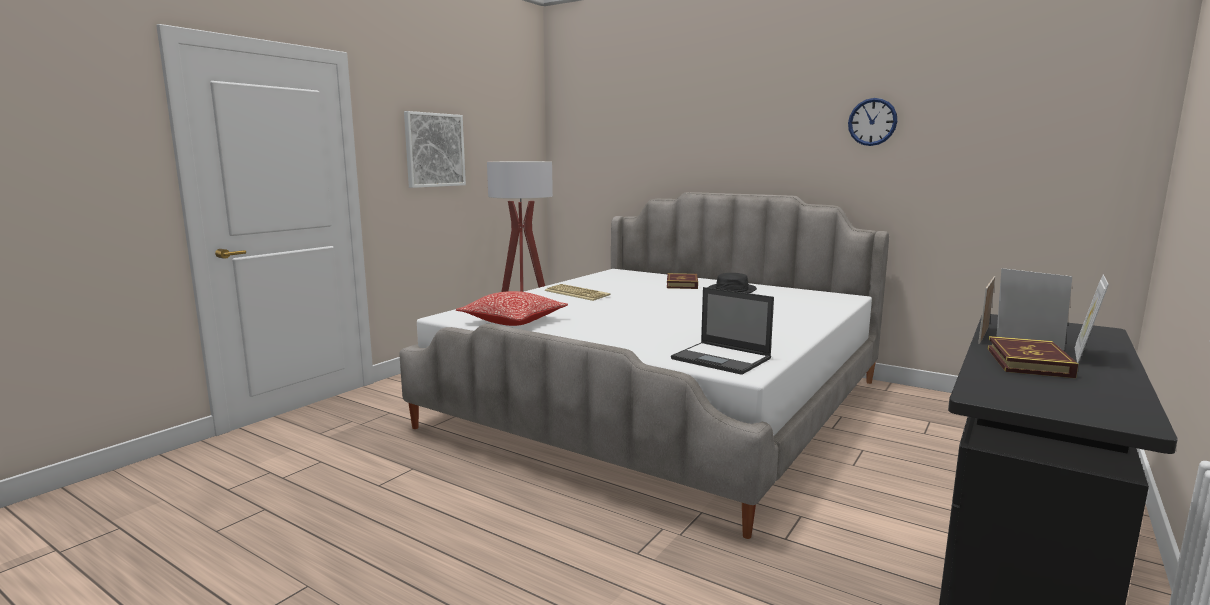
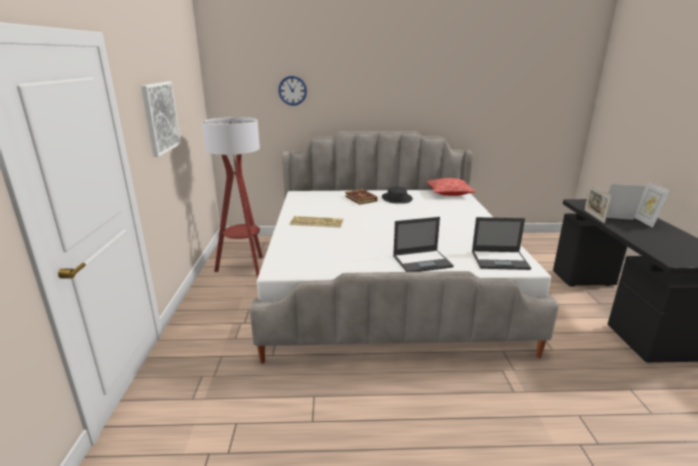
camera: 35 degrees left, 10 degrees up
(513, 321) = (332, 262): pillow -> pillow (449, 193)
(614, 340) = (423, 261): none -> laptop
(872, 122) = (459, 83): wall clock -> wall clock (292, 90)
(1028, 362) = (640, 232): book -> none

